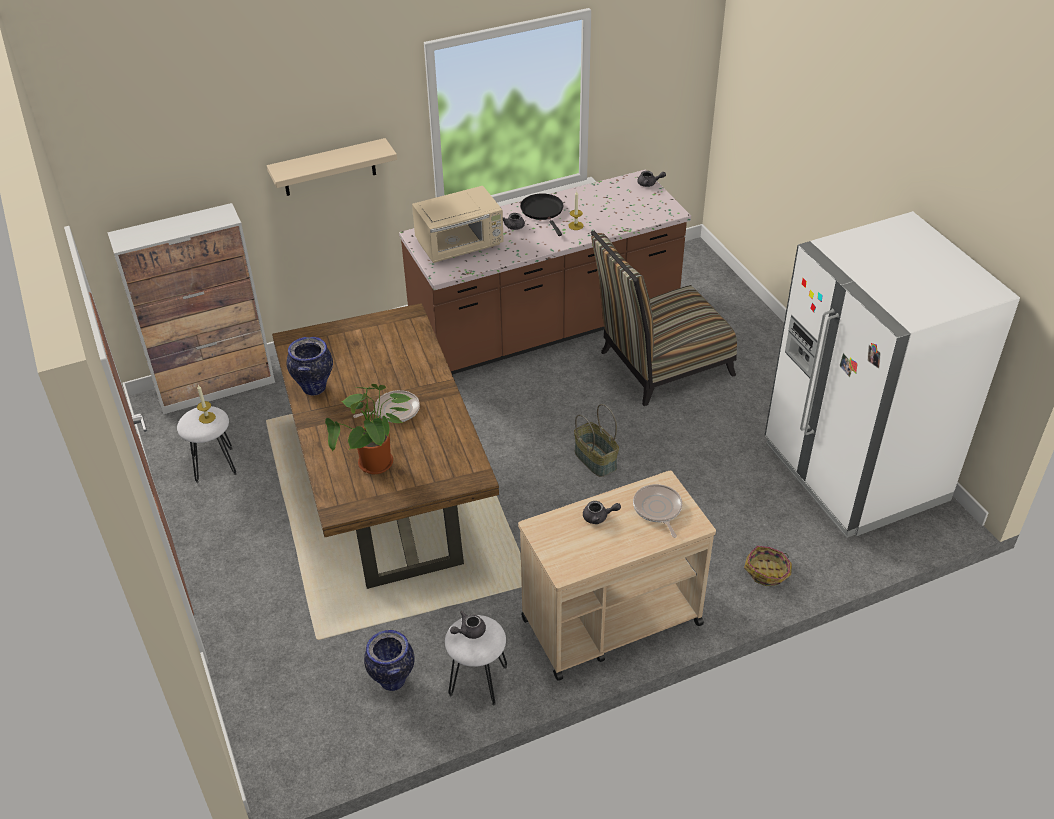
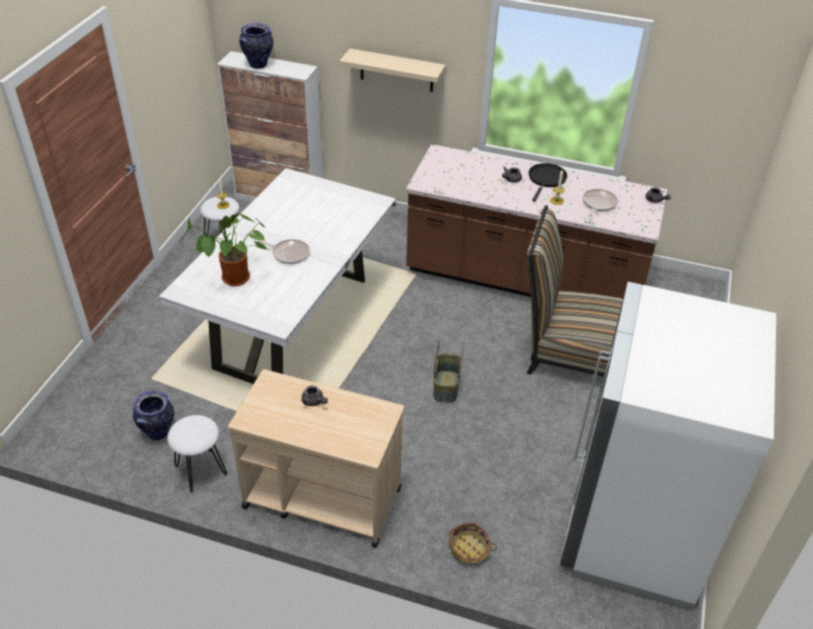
camera: 40 degrees right, 0 degrees up
(314, 387) = (264, 212): vase -> vase (258, 64)
(388, 495) = (292, 322): brown dining table -> white dining table
(460, 246) = (458, 173): beige microwave -> none
(469, 631) = (192, 426): grey teapot -> none
(657, 509) = (358, 424): frying pan -> frying pan (598, 204)

